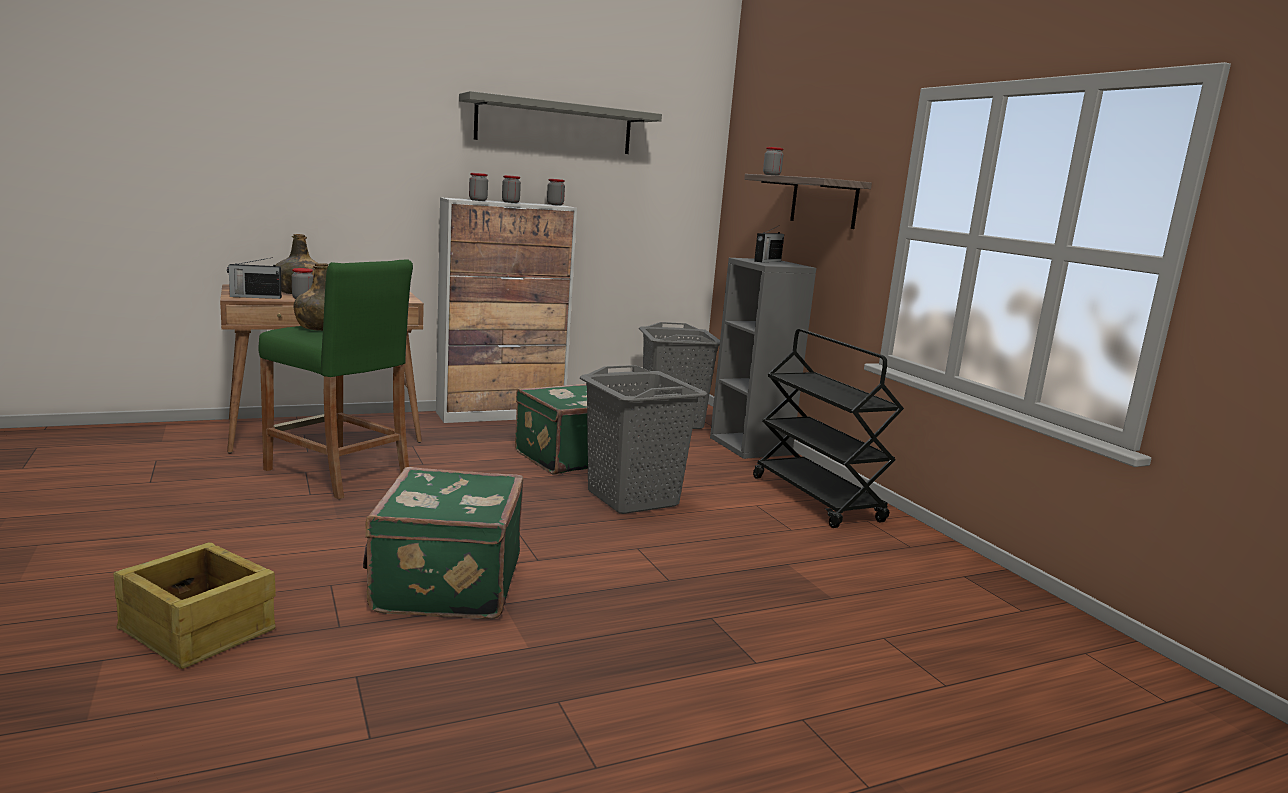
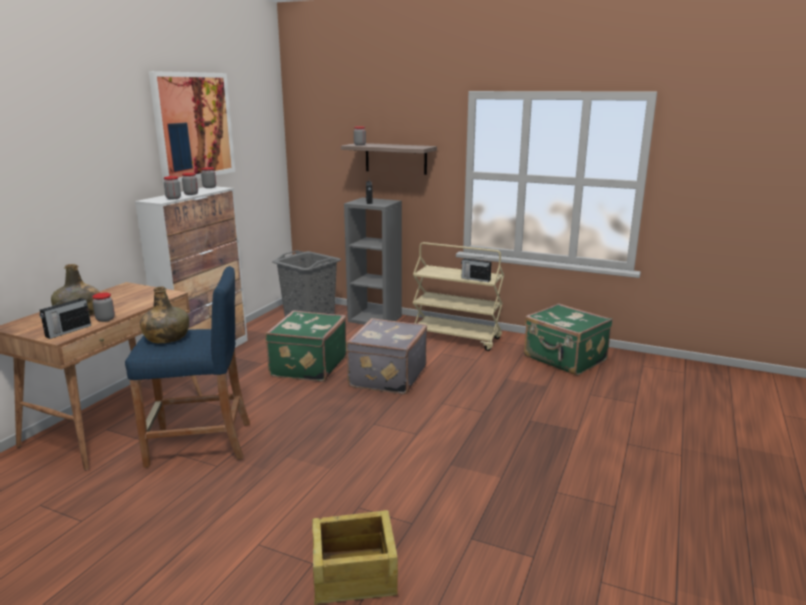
camera: 40 degrees left, 5 degrees up
(337, 473) = (200, 444): green stool -> blue stool
(445, 584) = (407, 472): green suitcase -> green suitcase (564, 359)
(554, 126) = (194, 126): grey shelf -> picture
(632, 498) = (386, 377): grey laundry basket -> grey suitcase
(817, 499) = (456, 338): black cart -> beige cart
(839, 398) = (475, 279): none -> radio

